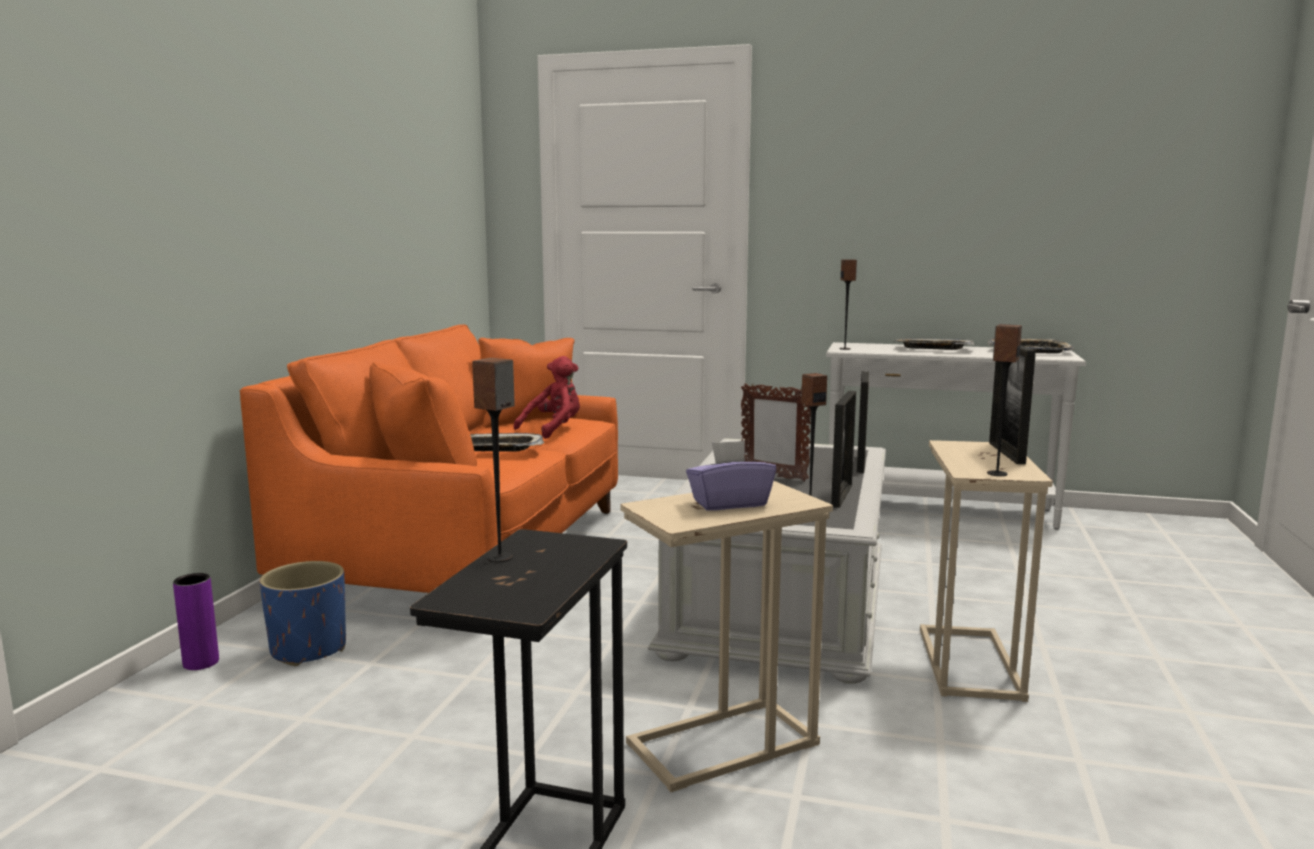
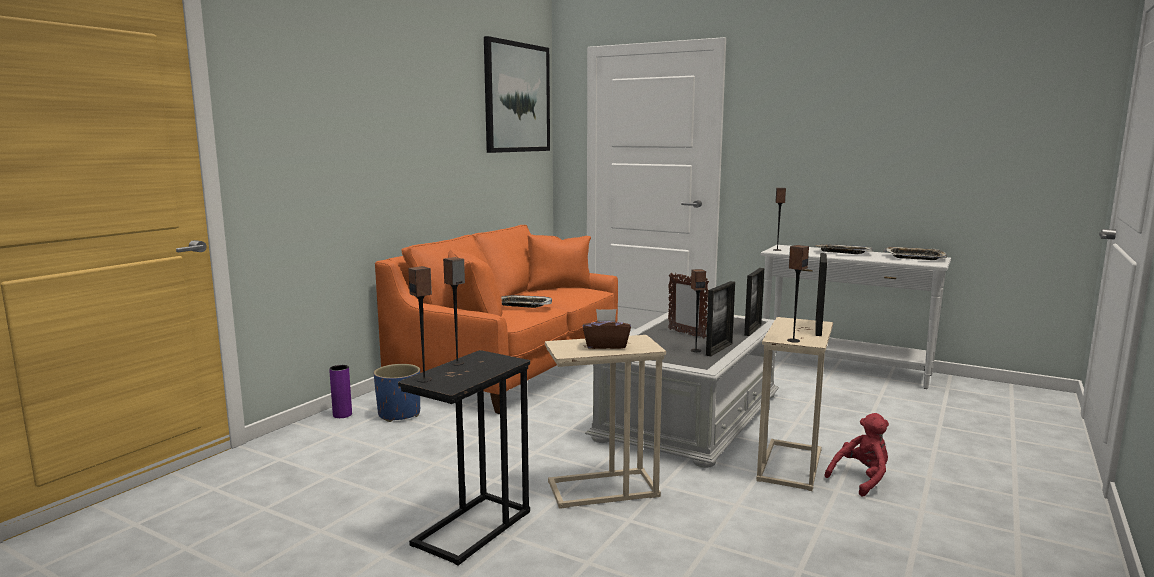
camera: 15 degrees right, 0 degrees up
(437, 127) = (517, 98): none -> picture
(462, 597) = (424, 380): none -> speaker
(554, 430) = (568, 295): red plush toy -> red plush toy (861, 479)
(729, 503) = (605, 345): purple tissue box -> brown tissue box

